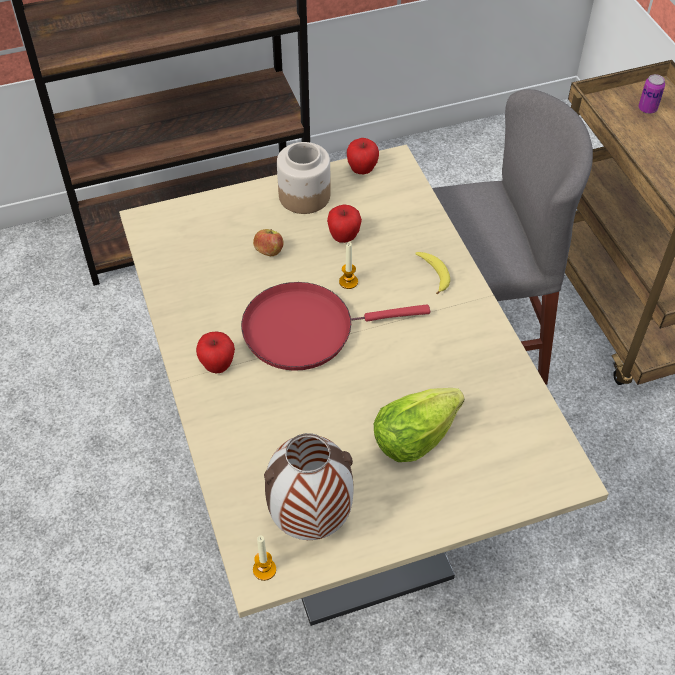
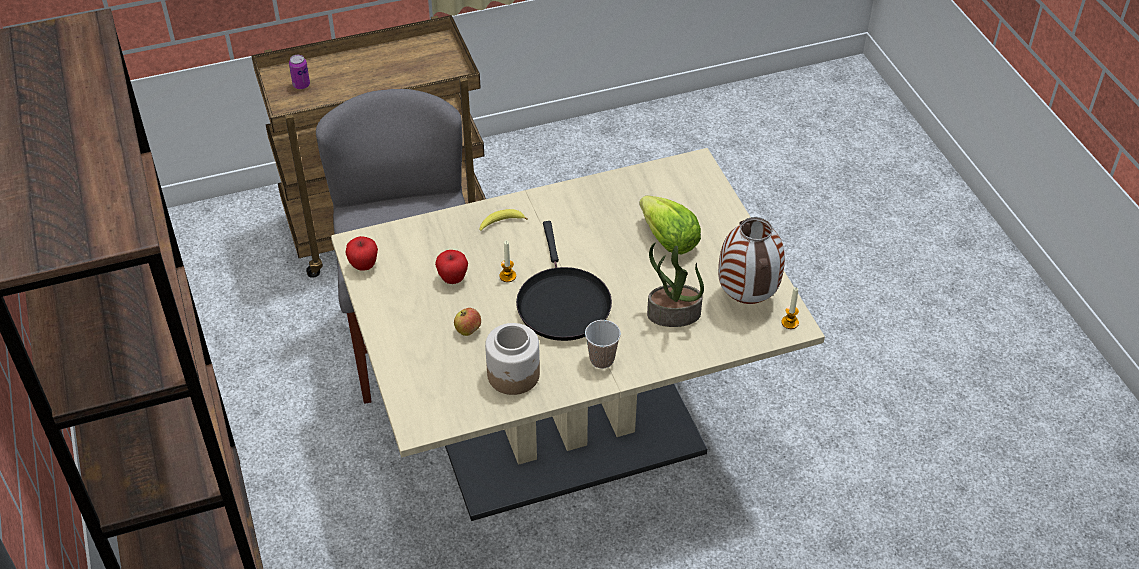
camera: 90 degrees left, 5 degrees down
(218, 365) = (602, 359): apple -> cup
(283, 437) = (673, 315): none -> potted plant
(303, 196) = (395, 307): jar -> jar (514, 375)
(305, 329) = (562, 303): red frying pan -> black frying pan

